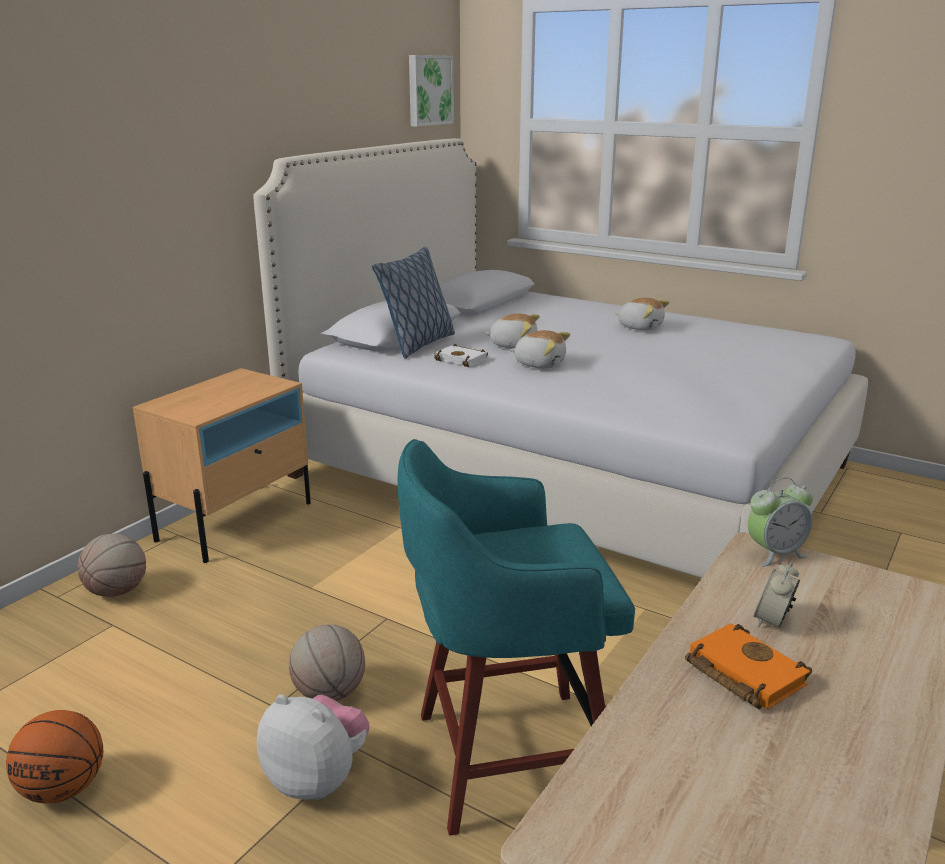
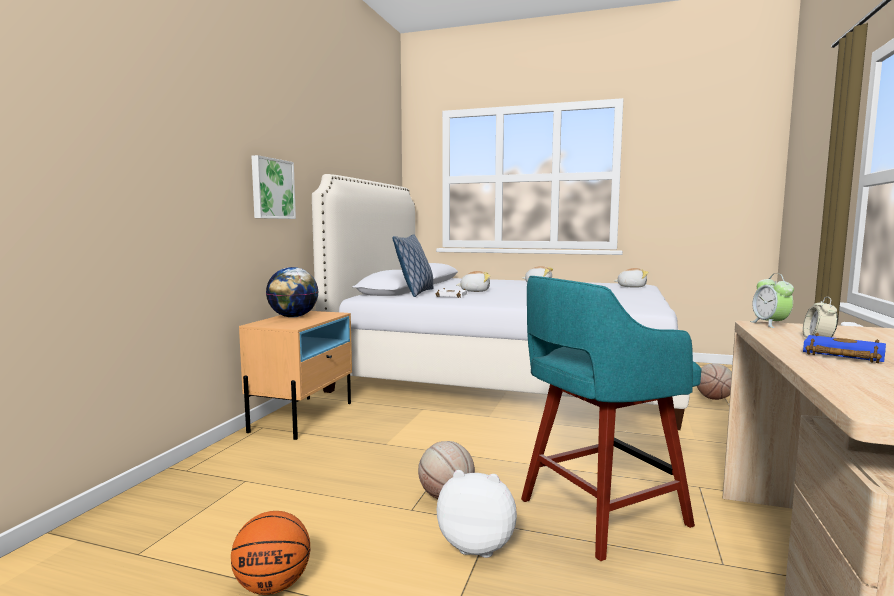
camera: 15 degrees left, 15 degrees down
(117, 592) = (236, 462): basketball -> basketball (714, 398)
(216, 388) = (293, 317): none -> globe
(429, 90) = (389, 158): picture -> picture (271, 189)
(539, 364) = (502, 295): plush toy -> plush toy (631, 287)
(741, 673) = (840, 355): orange book -> blue book
(775, 554) = (770, 324): alarm clock -> alarm clock turned 120 degrees clockwise

